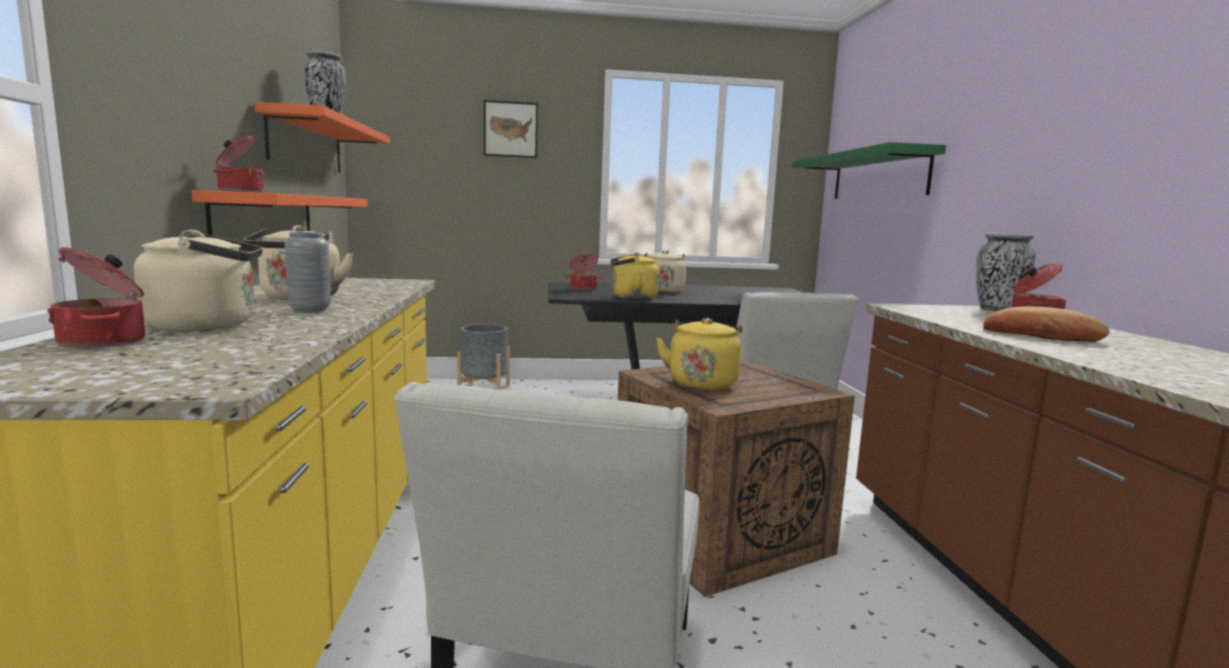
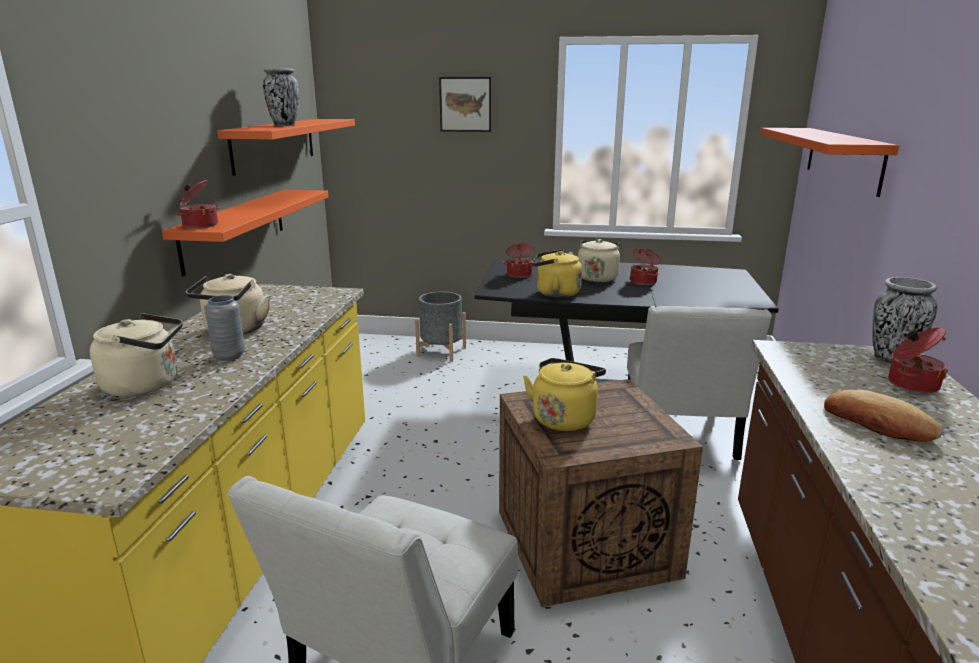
camera: 15 degrees right, 10 degrees up
(105, 342) = (71, 412): cooking pot -> cooking pot (644, 281)
(878, 176) = (843, 158): green shelf -> orange shelf

